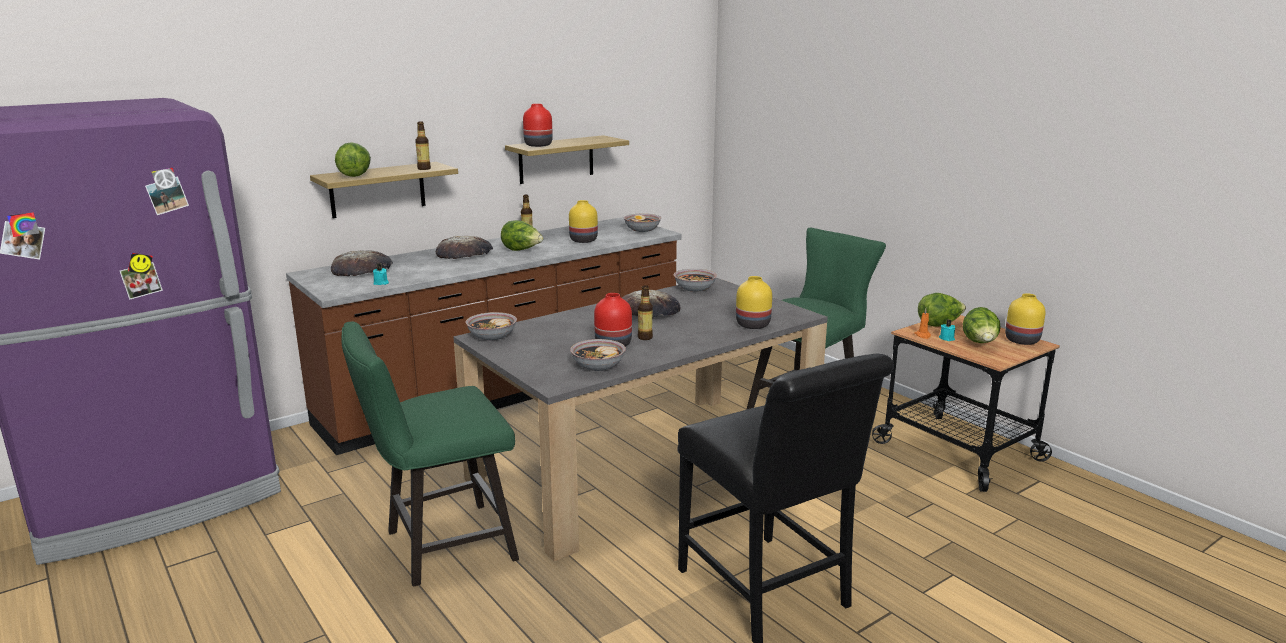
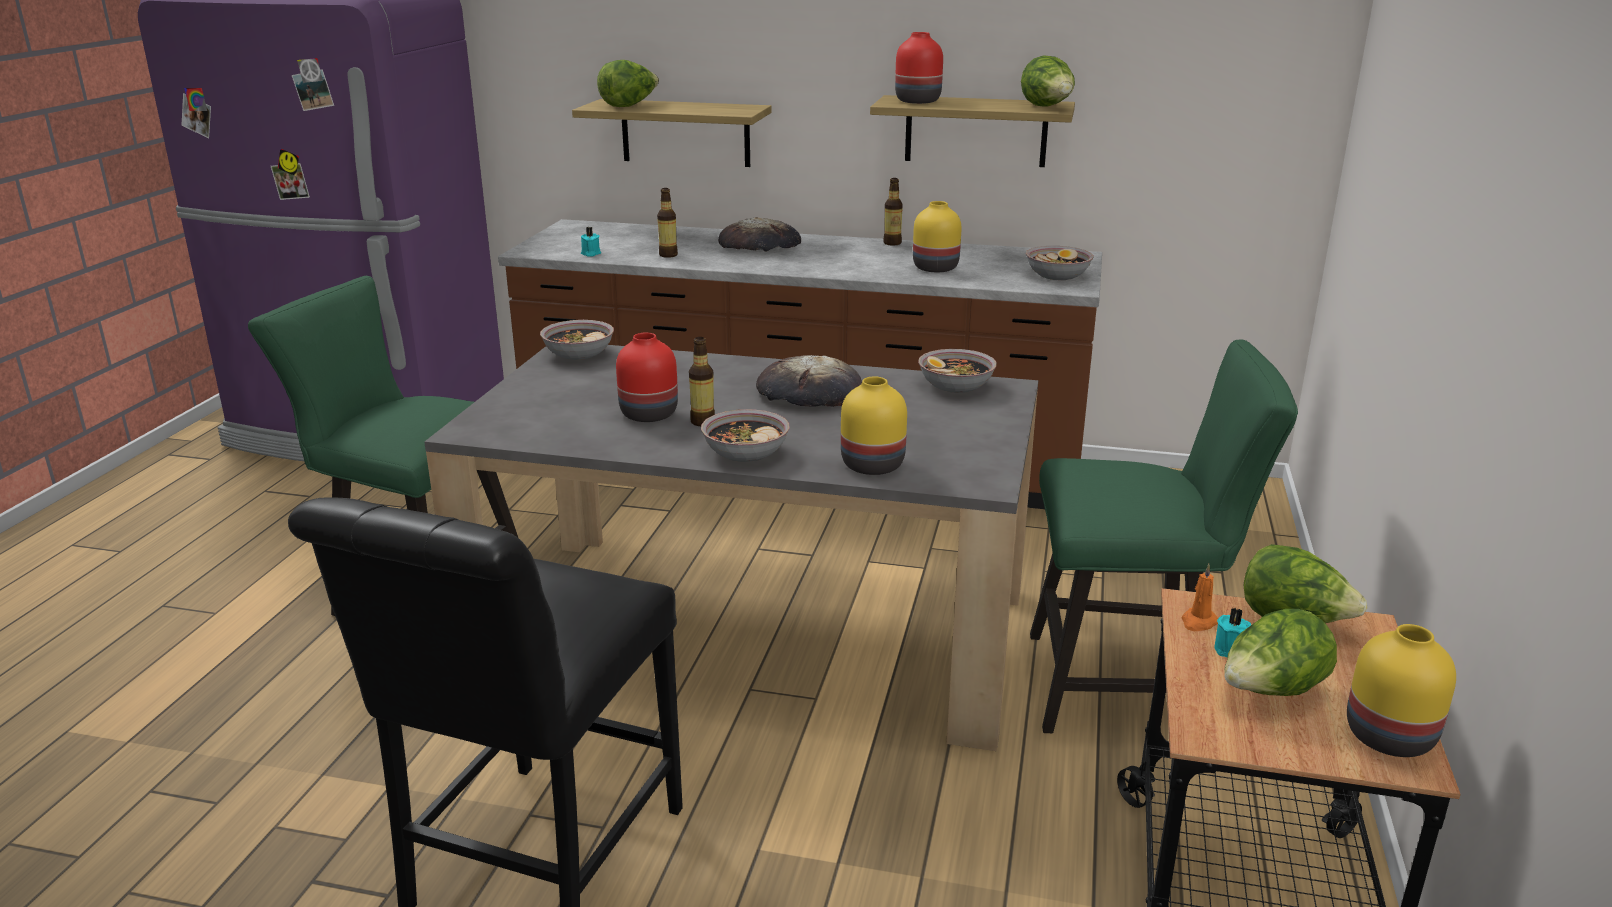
camera: 50 degrees right, 5 degrees up
(362, 269) = (622, 234): bread -> none
(424, 169) = (717, 111): bottle -> bottle (668, 255)
(522, 250) = (826, 259): lettuce -> lettuce (1047, 107)
(598, 366) = (560, 431): bowl -> bowl (745, 453)

